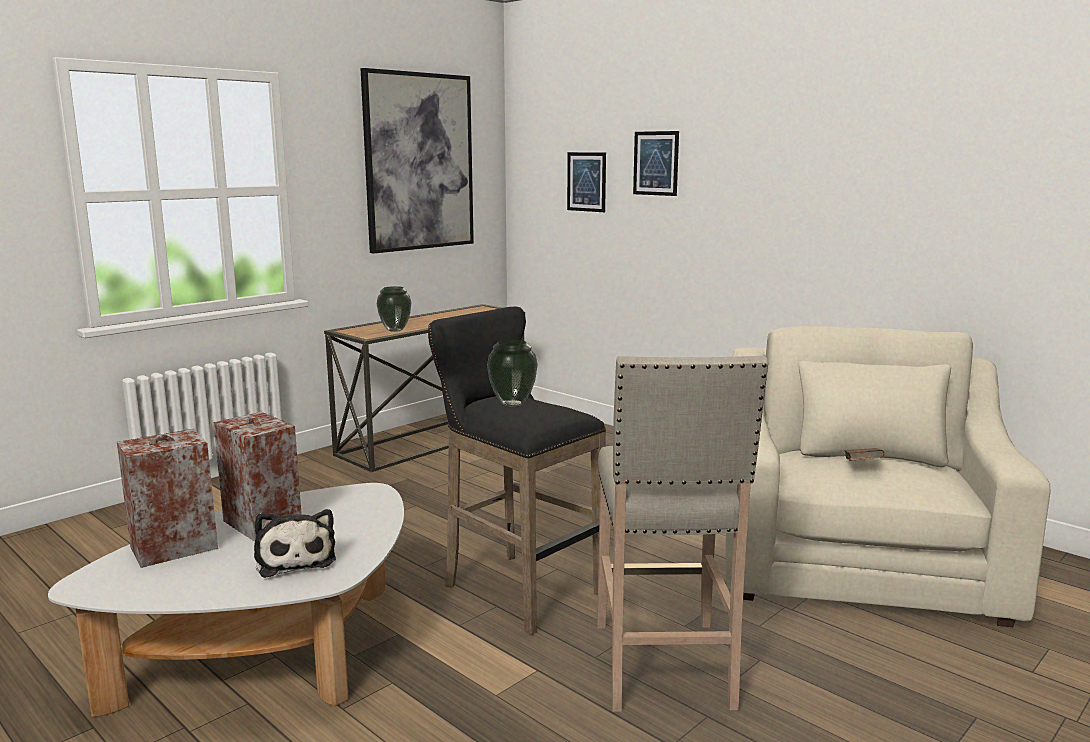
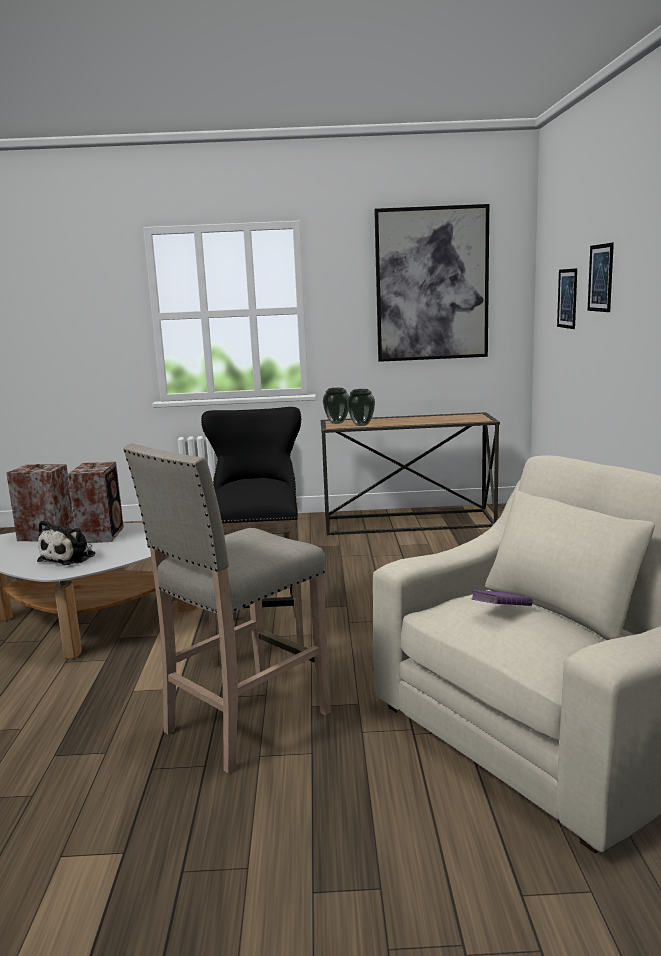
camera: 45 degrees right, 0 degrees up
(511, 403) = (250, 484): vase -> vase (336, 422)
(862, 466) = (501, 611): brown book -> purple book

